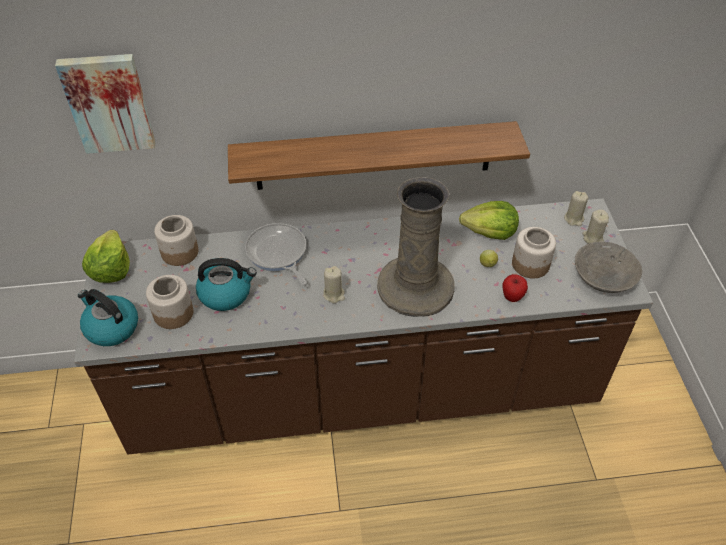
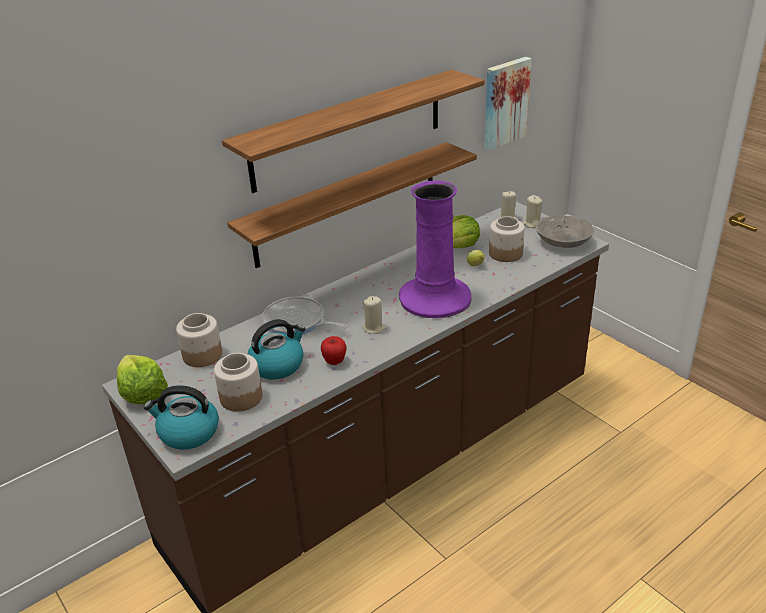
camera: 30 degrees left, 15 degrees down
(108, 102) = (116, 199): picture -> picture (504, 102)
(383, 87) = (349, 130): none -> shelf
(415, 287) = (435, 298): beige vase -> purple vase
(512, 297) = (513, 276): apple -> apple (334, 362)

